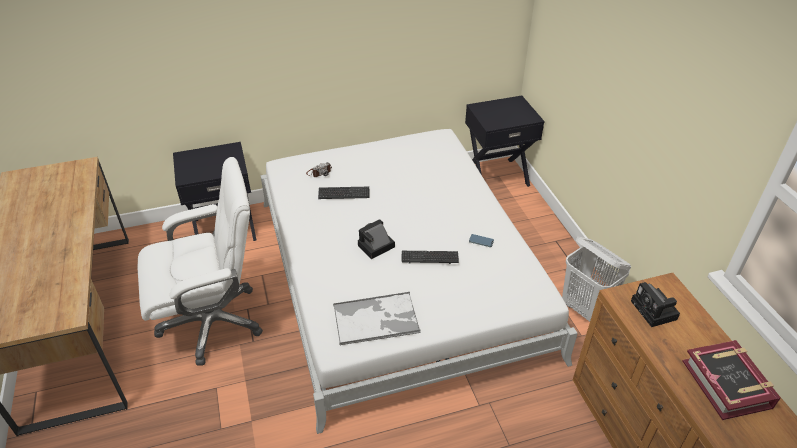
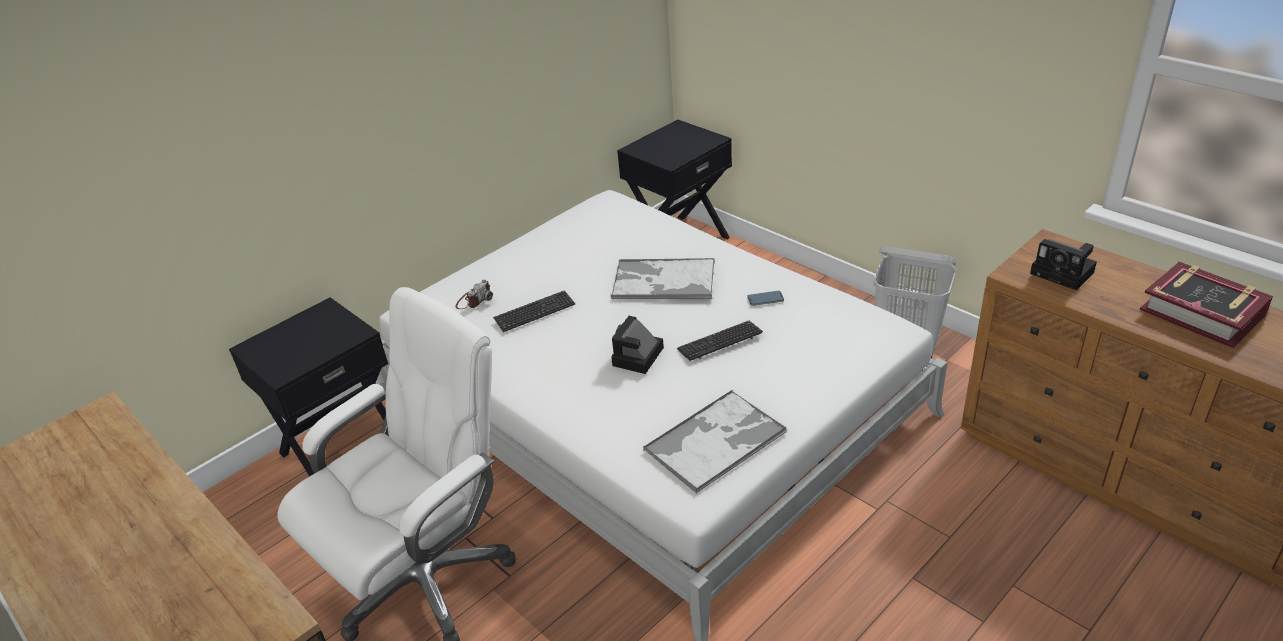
camera: 25 degrees left, 5 degrees down
(430, 203) = (662, 281): none -> tray

